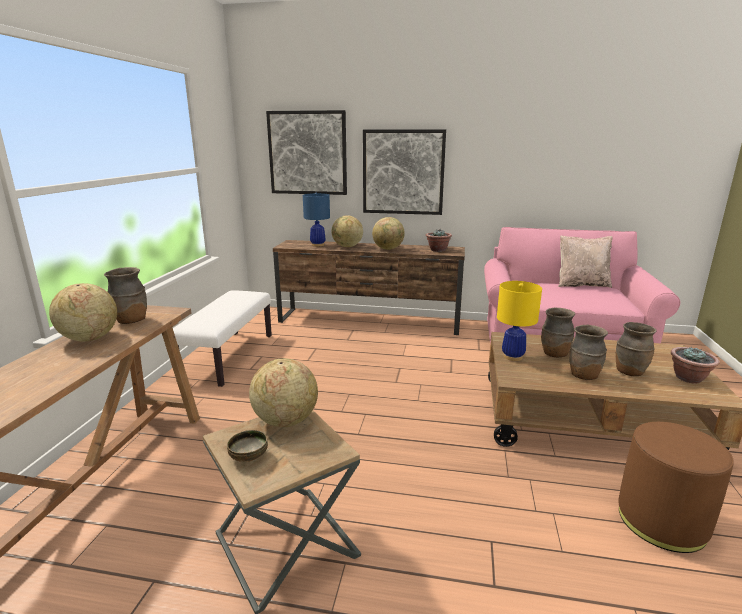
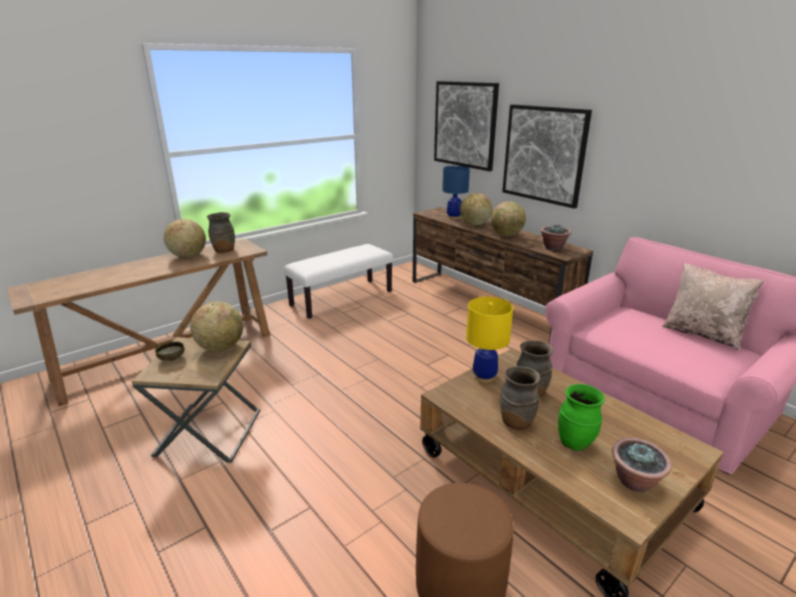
camera: 40 degrees right, 5 degrees up
(629, 372) = (575, 442): brown vase -> green vase

